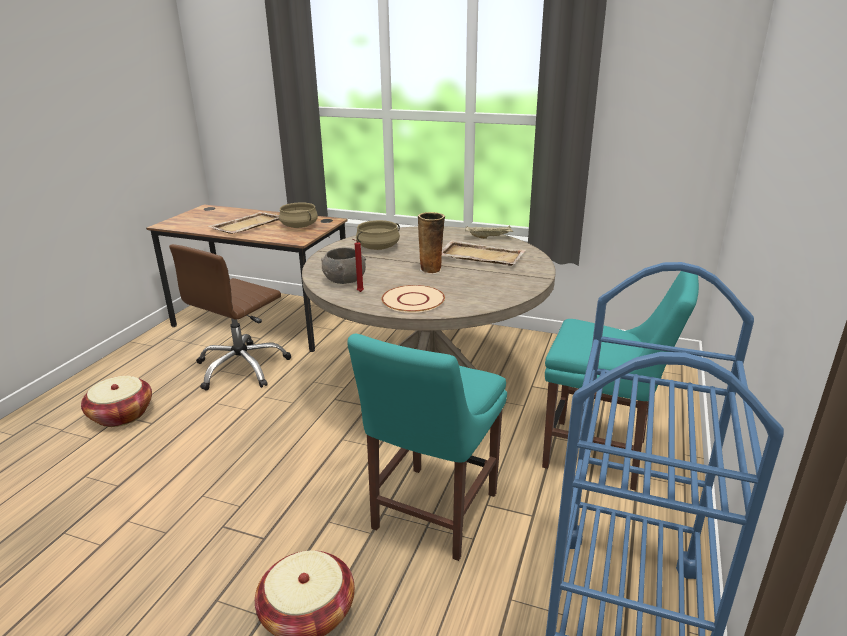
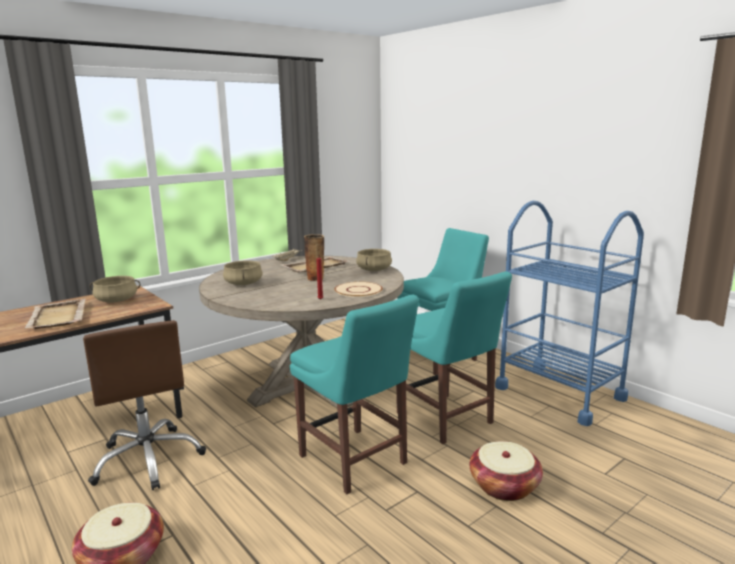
camera: 60 degrees left, 10 degrees down
(296, 475) = (355, 462): none -> turquoise chair
(344, 280) = (290, 300): grey bowl -> none
(510, 286) = (373, 270): none -> beige cooking pot

